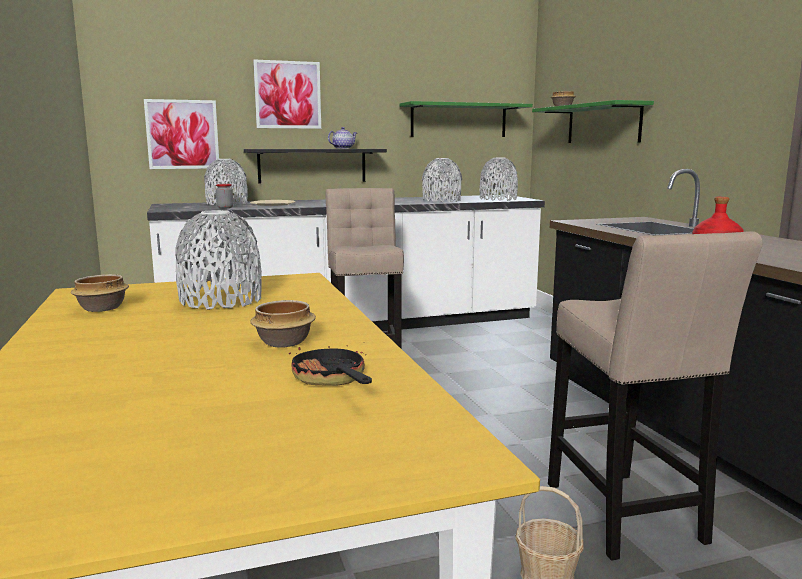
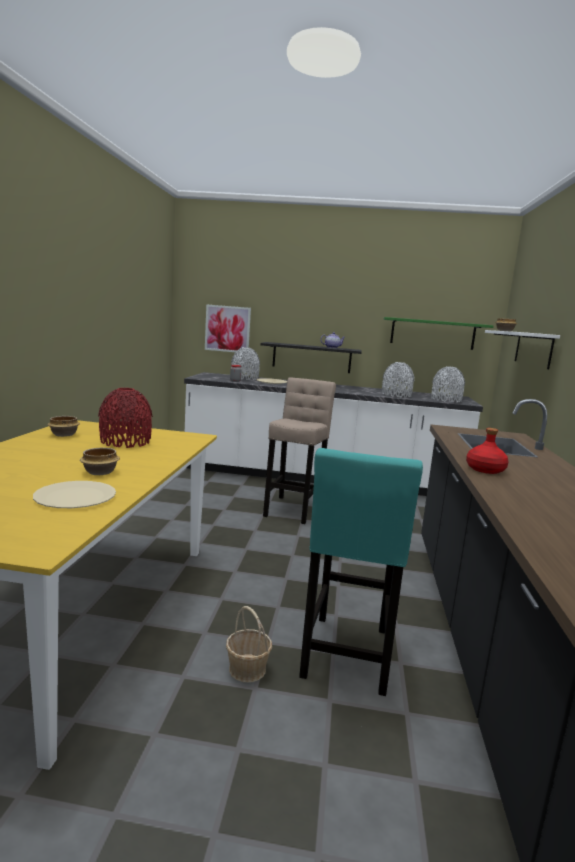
camera: 25 degrees right, 0 degrees up
(221, 300) = (125, 441): grey vase -> red vase
(287, 95) = (300, 306): picture -> none
(332, 380) = (75, 497): frying pan -> beige plate
(603, 124) = (533, 349): green shelf -> white shelf
(626, 518) = (346, 657): beige stool -> turquoise stool

